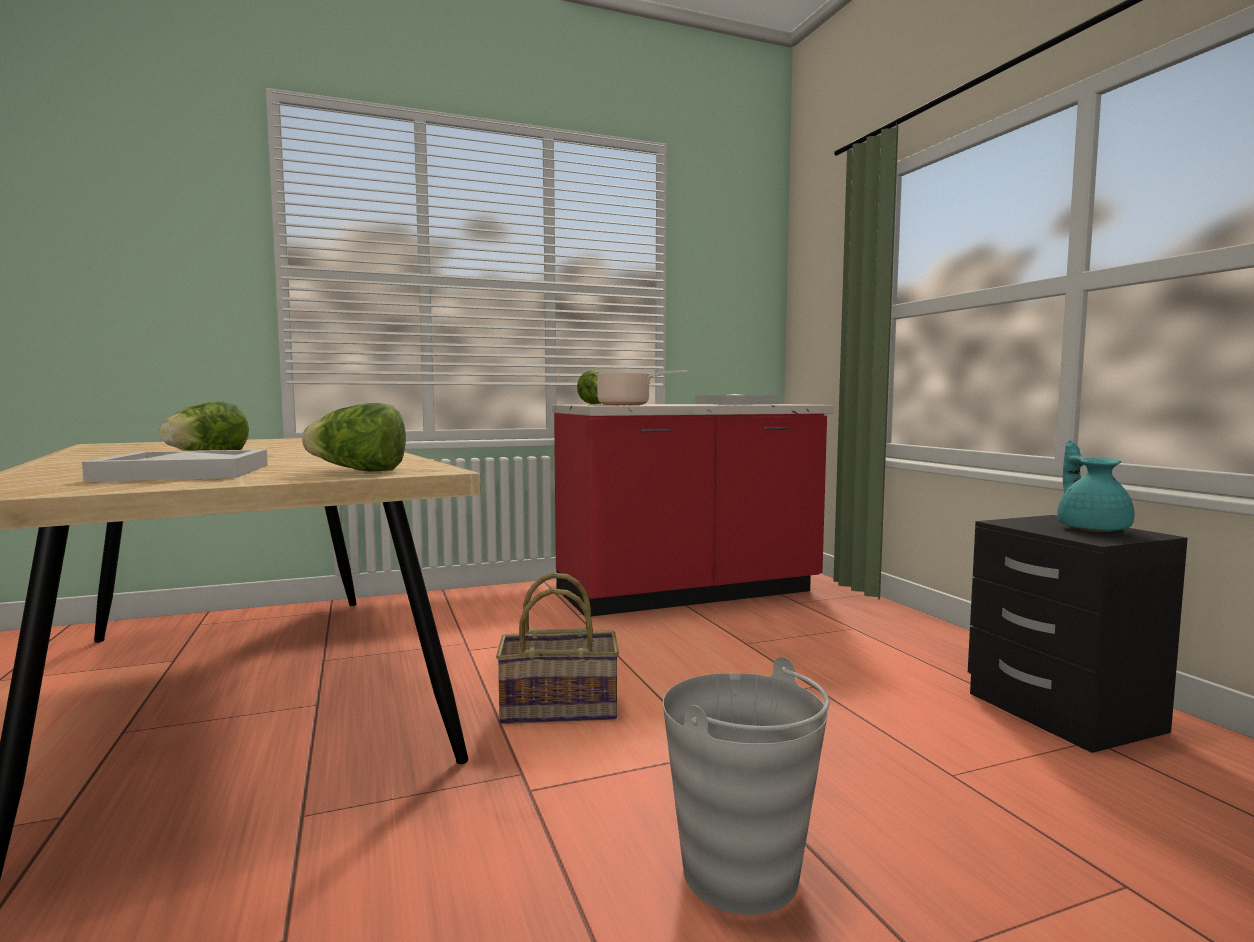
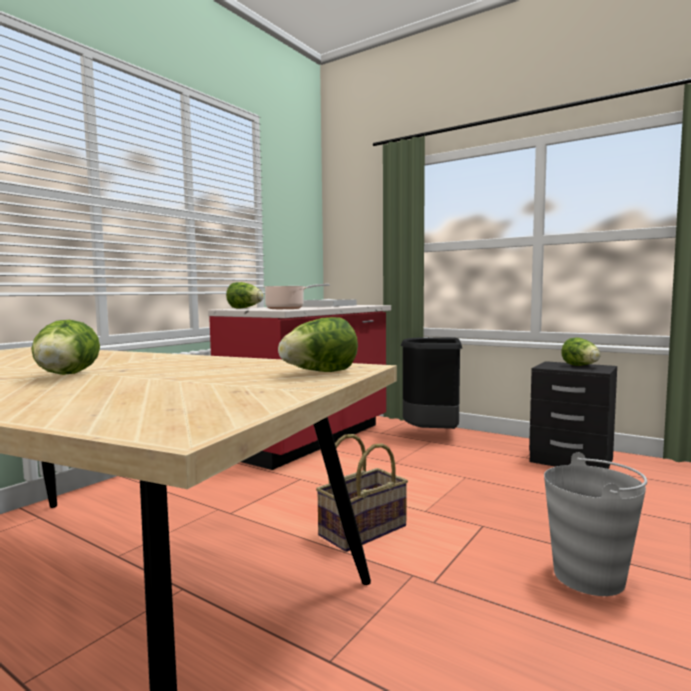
camera: 35 degrees left, 0 degrees up
(188, 472) = (189, 390): white tray -> none
(870, 621) = (432, 435): none -> black trash can
(1091, 529) = (581, 366): turquoise teapot -> lettuce

